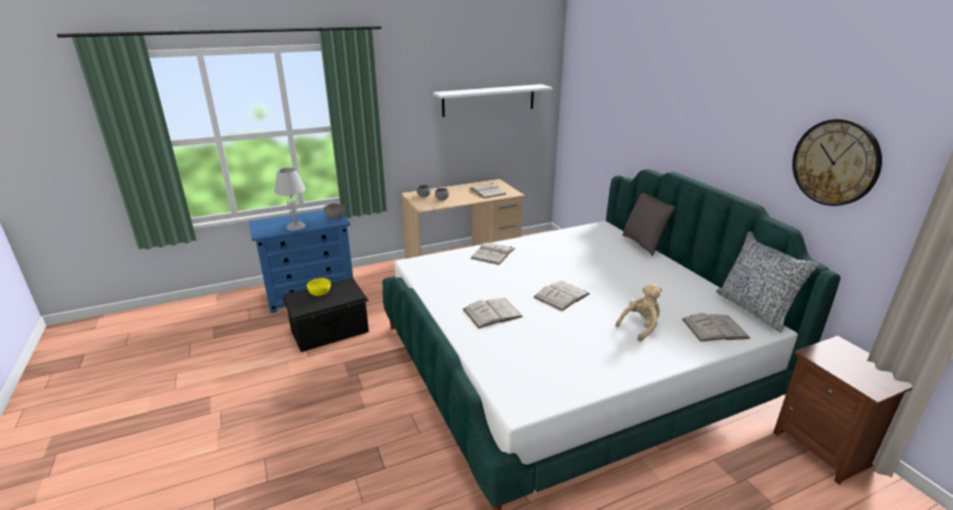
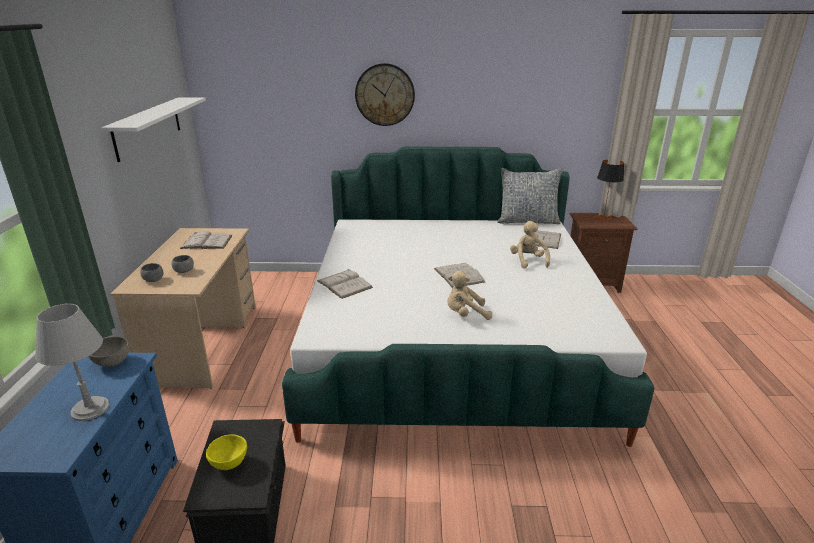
camera: 65 degrees left, 0 degrees up
(492, 313) = (465, 314): white book -> beige plush toy
(643, 244) = (401, 220): grey pillow -> none
(835, 162) = (544, 99): wall clock -> wall clock (385, 95)
(871, 366) = (603, 217): none -> table lamp

